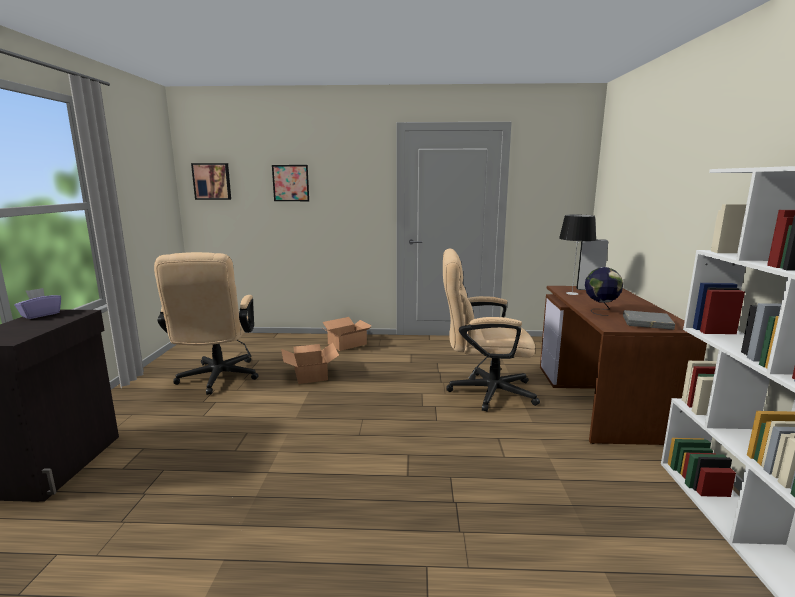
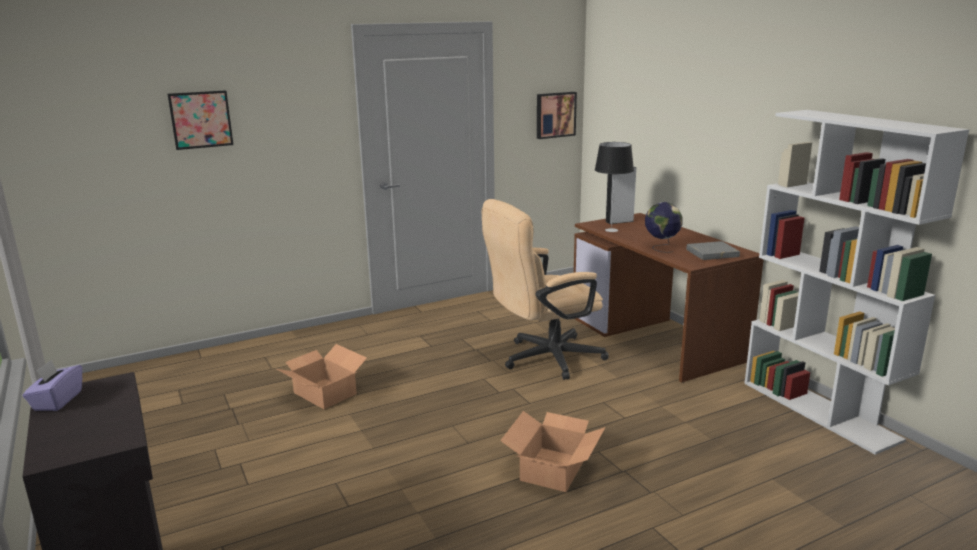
camera: 30 degrees left, 5 degrees up
(212, 181) = (60, 127): picture -> picture (555, 114)
(216, 380) = (198, 436): beige office chair -> none
(347, 344) = (323, 341): cardboard box -> cardboard box (554, 469)

